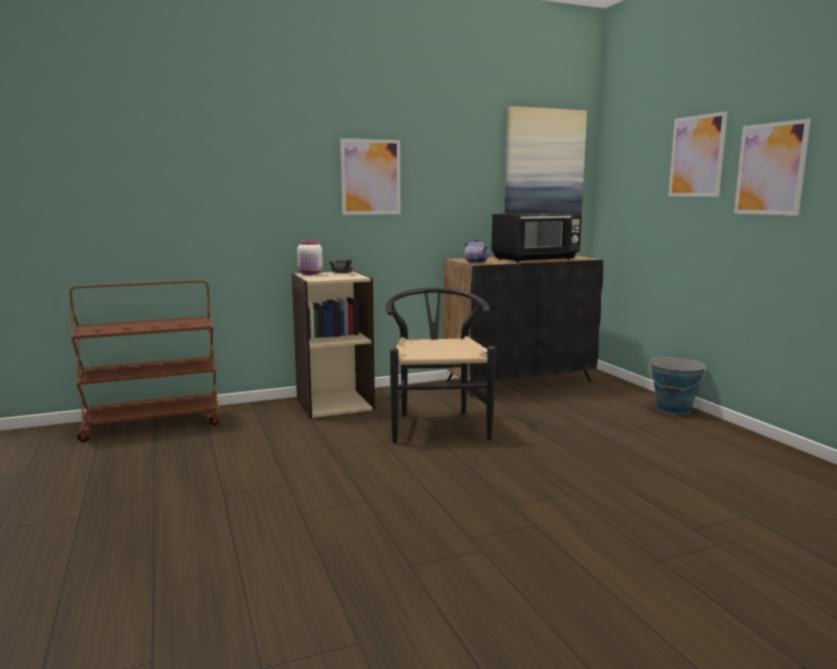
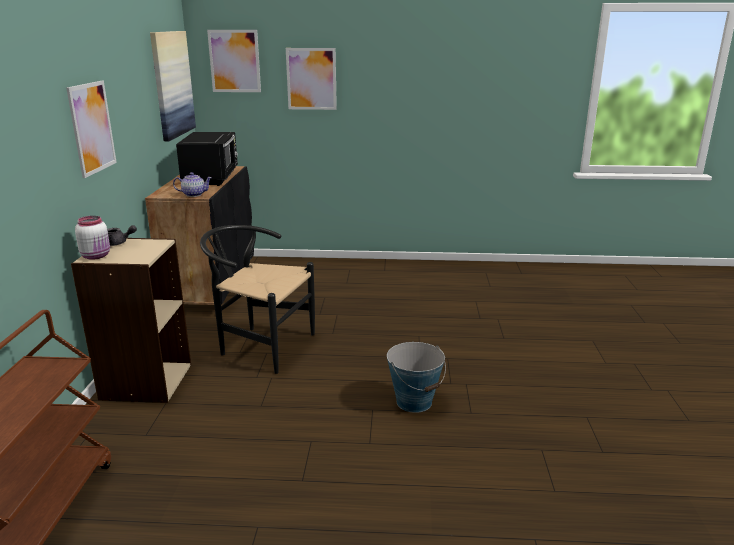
camera: 65 degrees left, 10 degrees up
(673, 409) = (331, 263): bucket -> bucket (414, 402)
(770, 169) = (376, 91): picture -> picture (234, 61)

